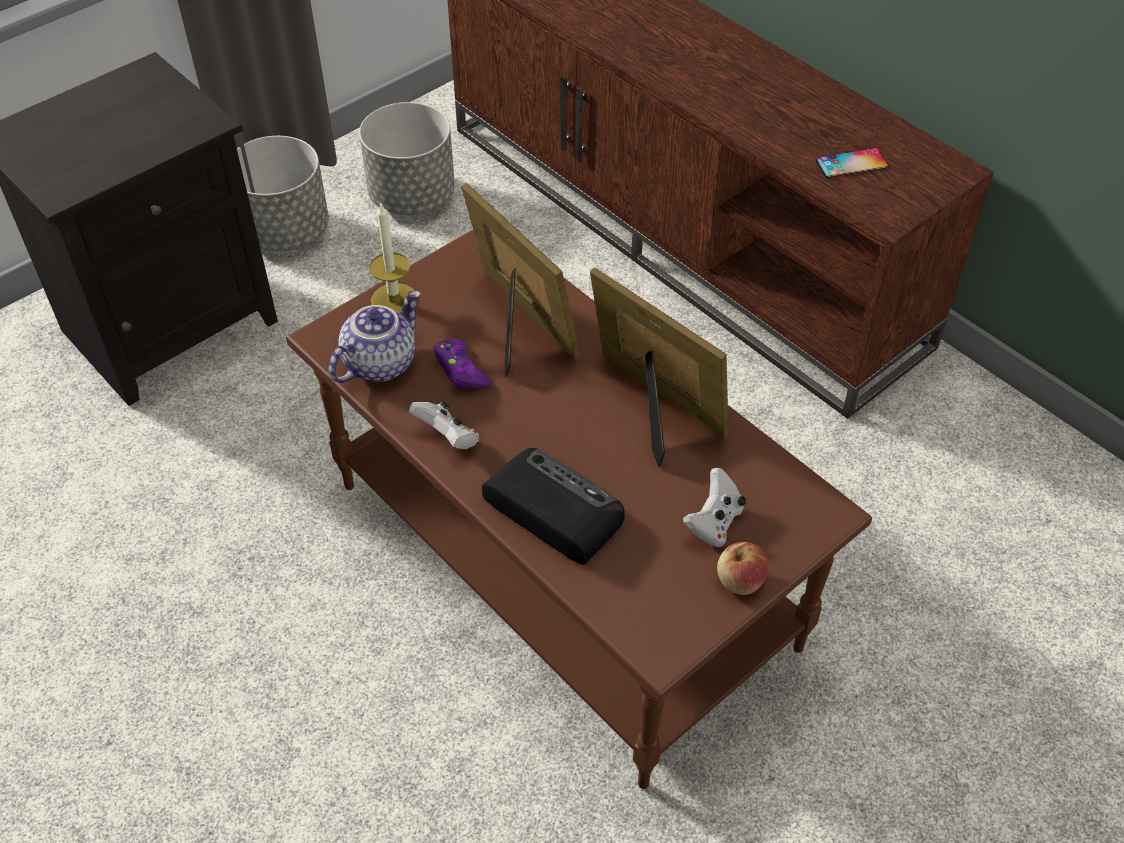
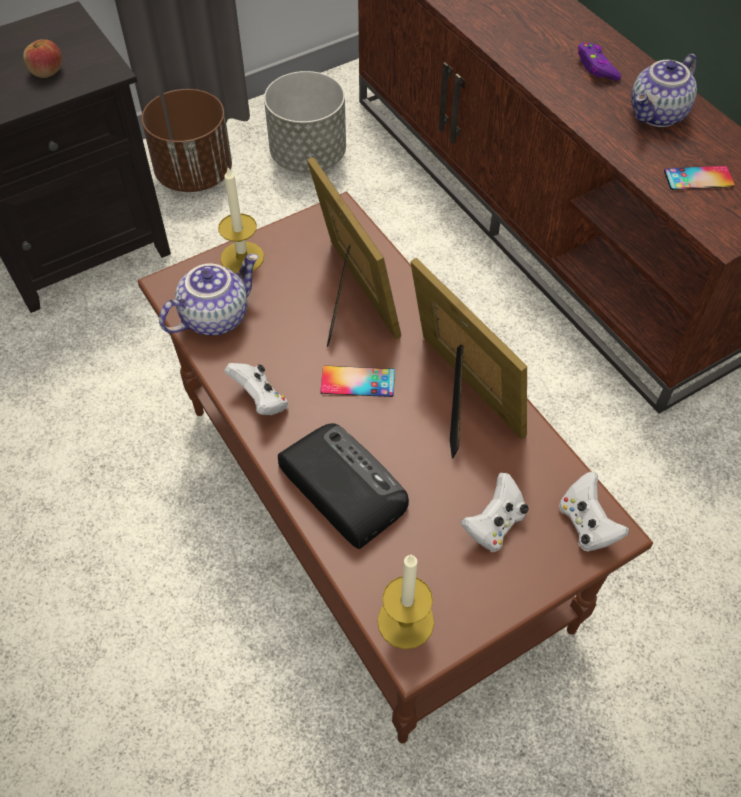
camera: 10 degrees right, 5 degrees up
(286, 231) = (195, 174): grey planter -> brown planter
(461, 371) = (287, 335): purple game controller -> purple game controller (596, 67)
(545, 406) = (357, 381): none -> phone
(645, 625) = (405, 621): none -> candle
(740, 580) = (508, 589): apple -> apple (46, 72)
(799, 105) = (658, 115): none -> teapot
(805, 509) = (587, 524): none -> white game controller

